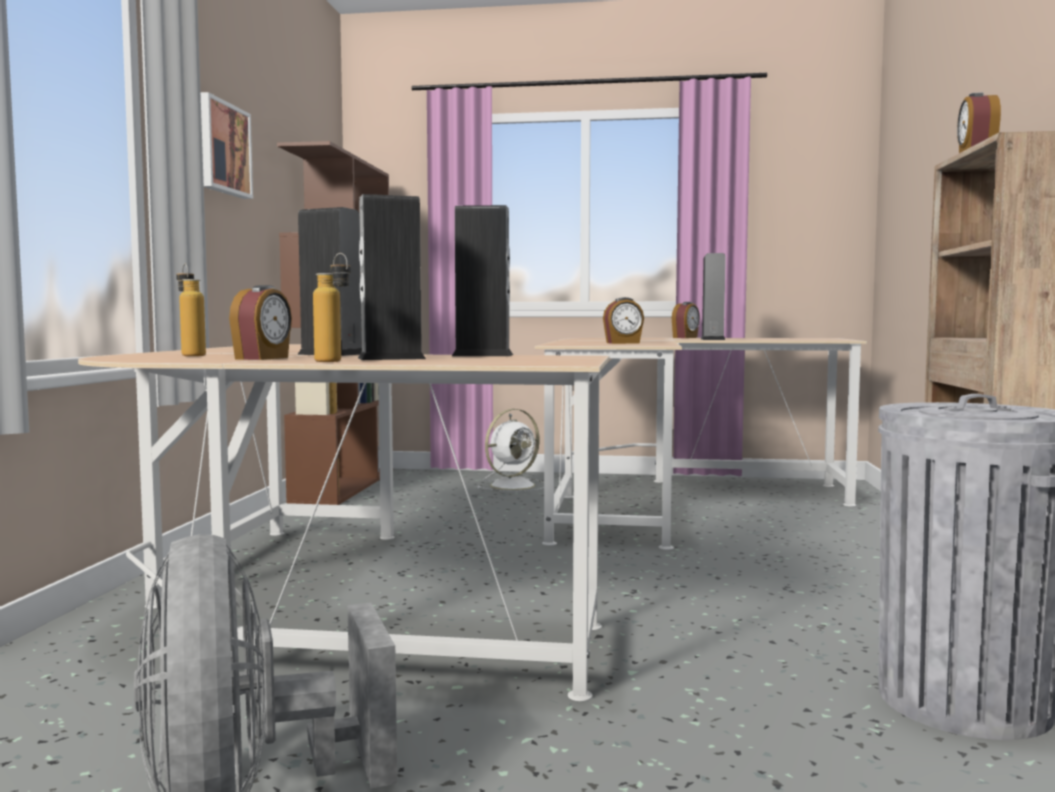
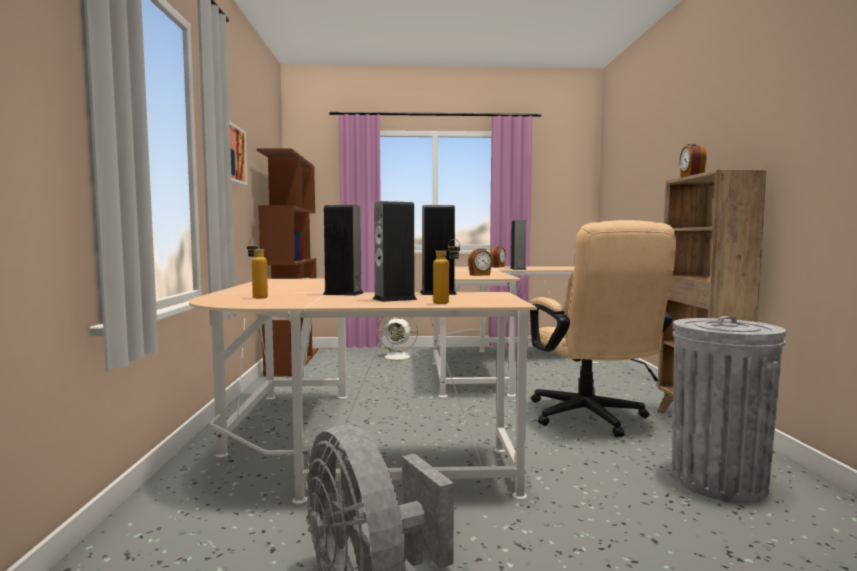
camera: 10 degrees left, 0 degrees up
(263, 358) = (315, 300): alarm clock -> none
(334, 361) = (371, 304): bottle -> bottle (446, 303)
(514, 485) = (399, 357): white fan -> white fan turned 60 degrees clockwise
(785, 590) = (591, 419): none -> beige office chair

